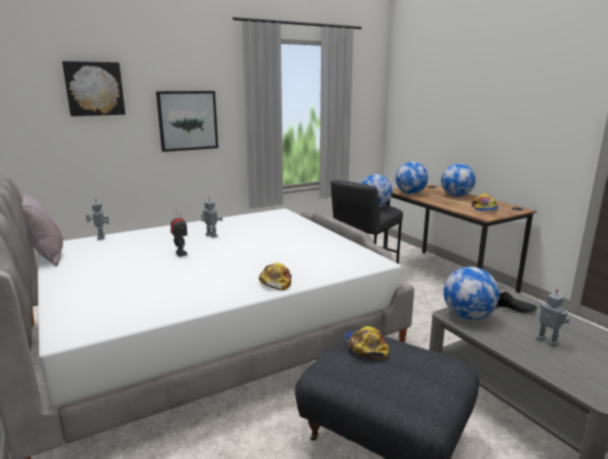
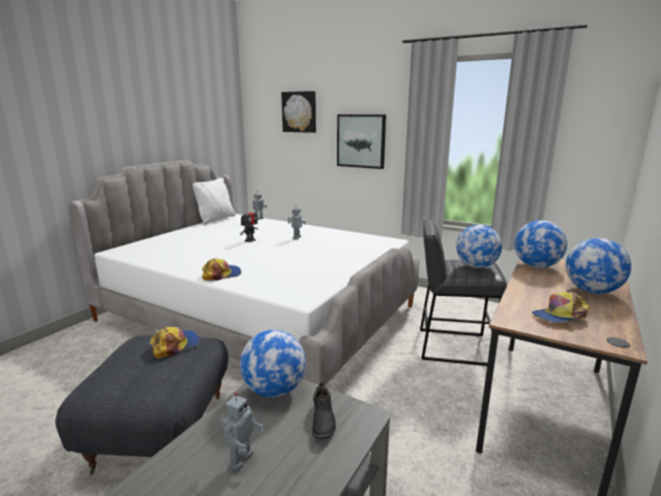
camera: 60 degrees right, 0 degrees up
(48, 257) = (216, 220): purple pillow -> white pillow

